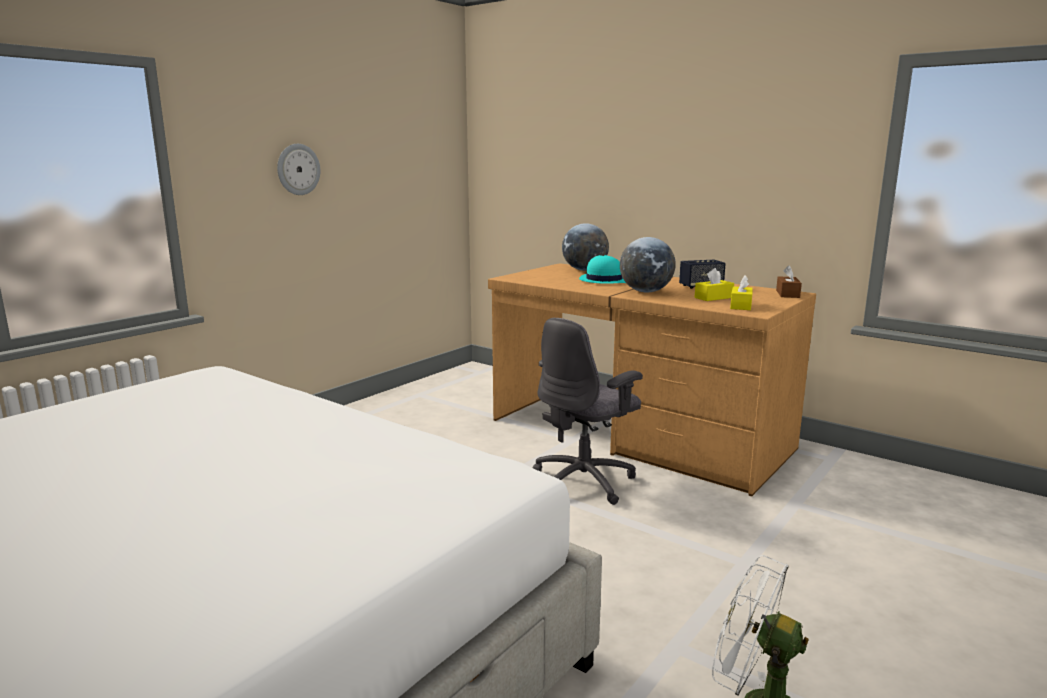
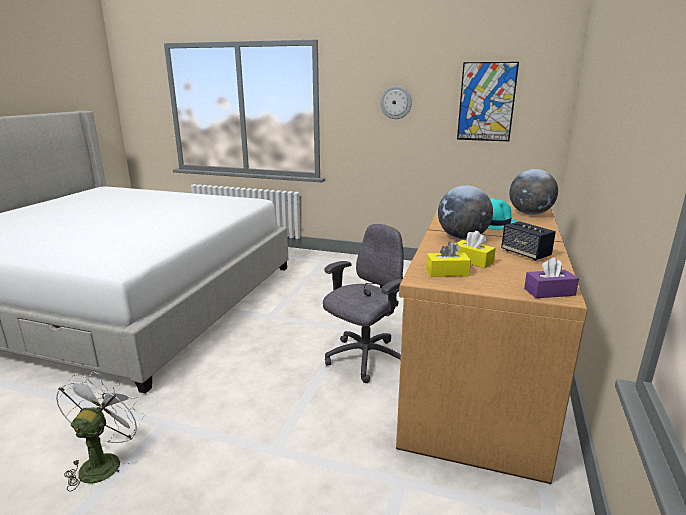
camera: 70 degrees right, 5 degrees up
(399, 164) = (486, 102): none -> picture
(584, 481) = (364, 359): grey office chair -> grey office chair turned 105 degrees clockwise
(787, 294) = (549, 292): brown tissue box -> purple tissue box

